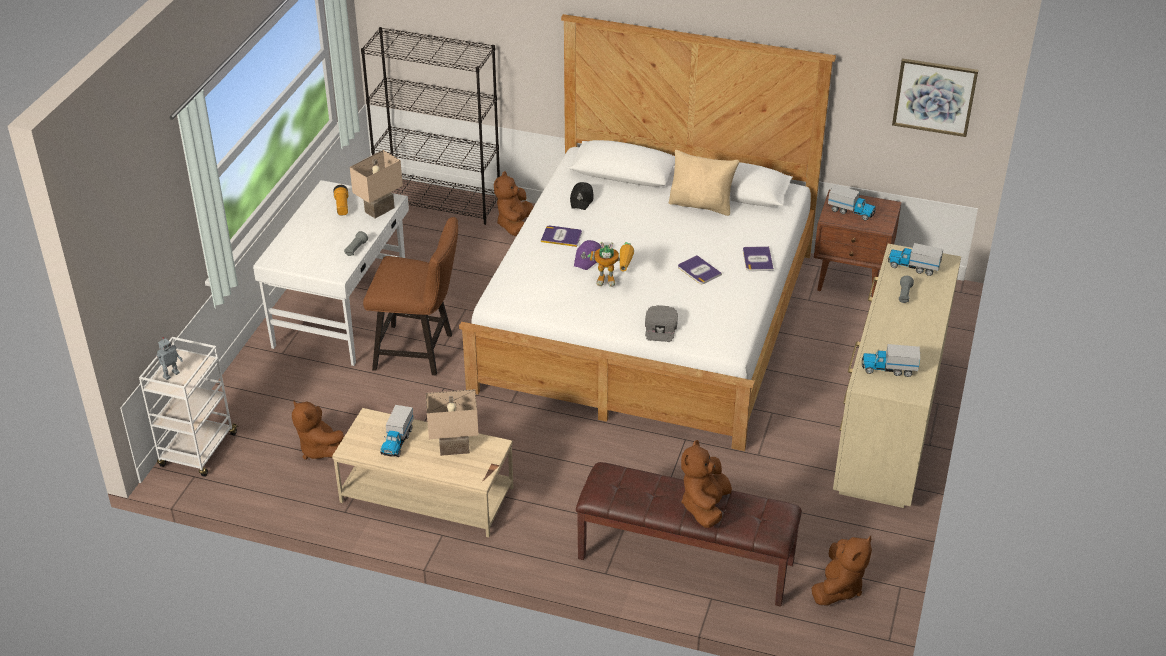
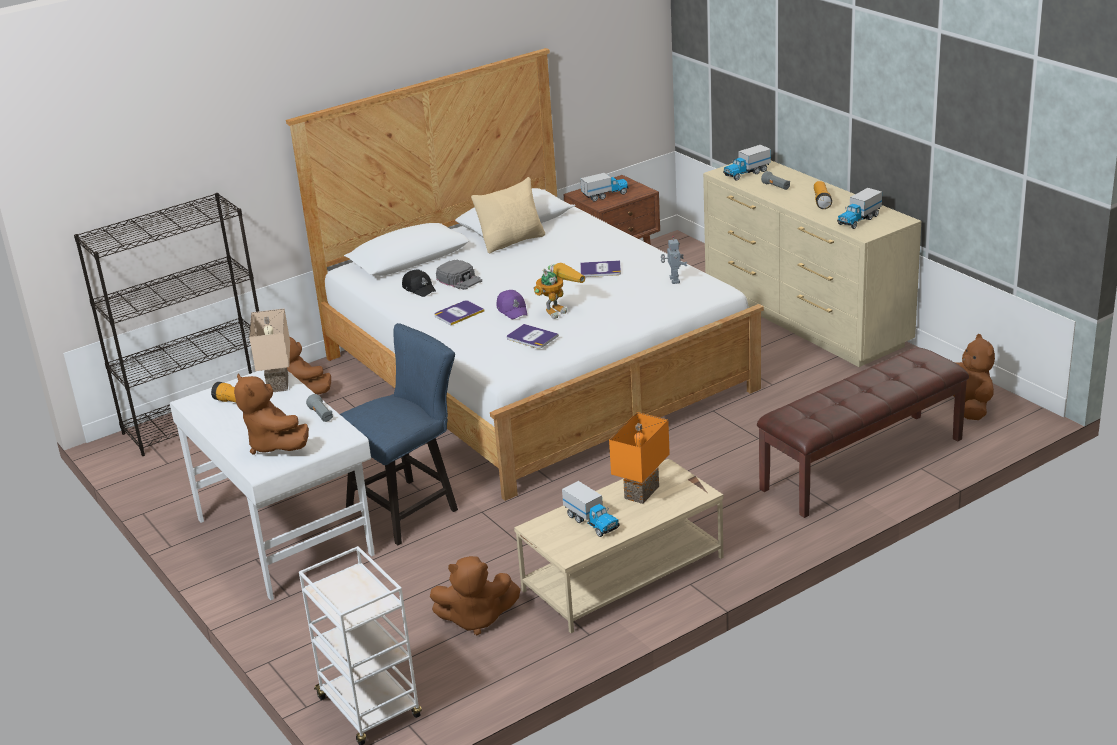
camera: 50 degrees left, 10 degrees down
(170, 374) = (346, 603): toy robot -> toy robot (673, 280)
(419, 352) = (409, 507): brown chair -> blue chair
(454, 449) = (643, 493): beige table lamp -> orange table lamp
(661, 328) = (653, 309): grey cap -> grey cap (459, 279)
(705, 506) = (879, 384): brown plush toy -> brown plush toy (274, 445)
(757, 259) = (620, 243): book -> book (531, 337)
(904, 332) = (821, 201): none -> flashlight
(934, 97) = (626, 54): picture -> none

